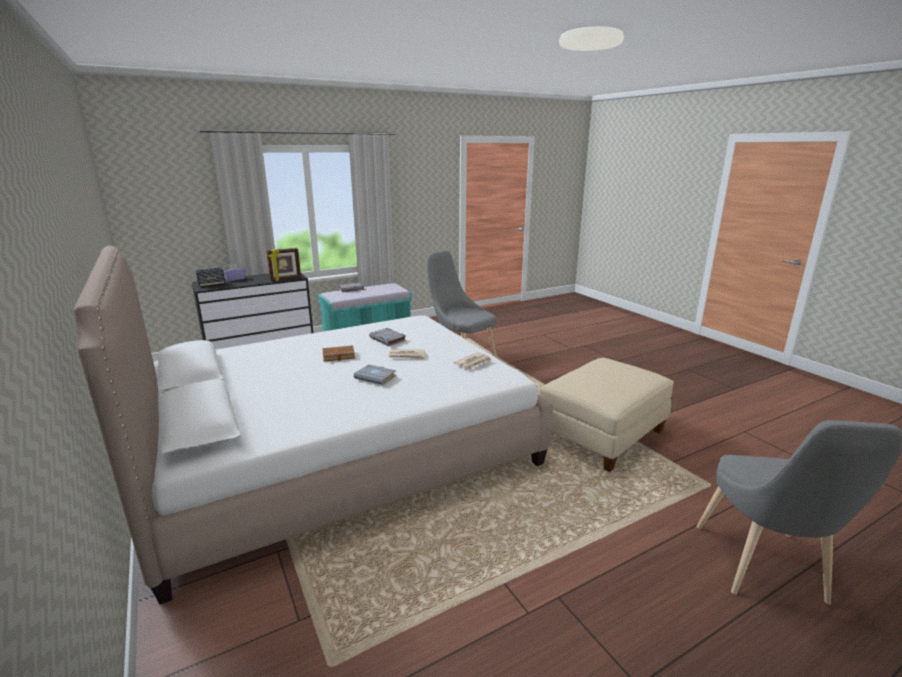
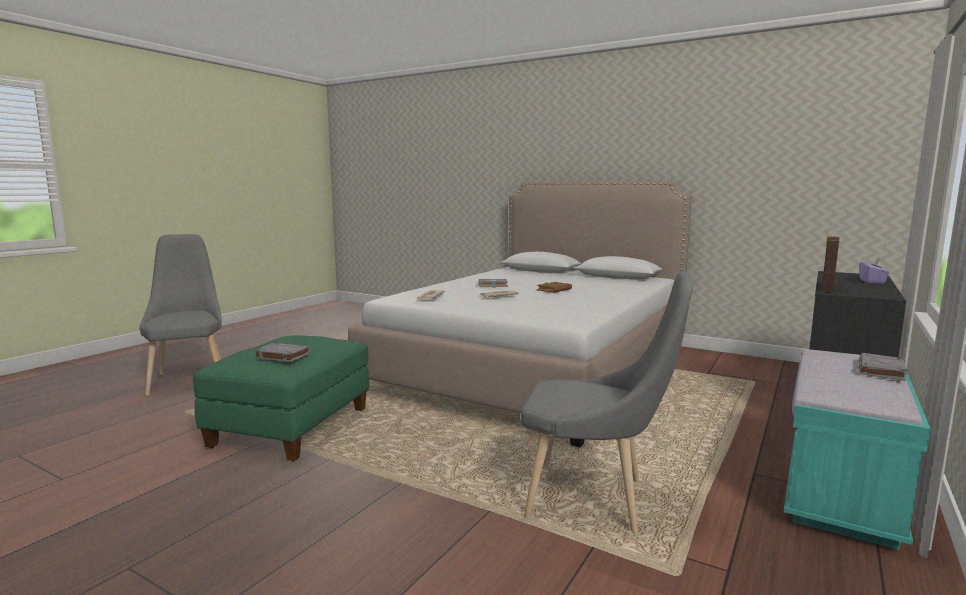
camera: 150 degrees right, 10 degrees down
(211, 285) = (847, 275): speaker -> none
(388, 339) = (546, 302): grey book -> grey book (281, 356)
(602, 436) = (291, 427): beige ottoman -> green ottoman

